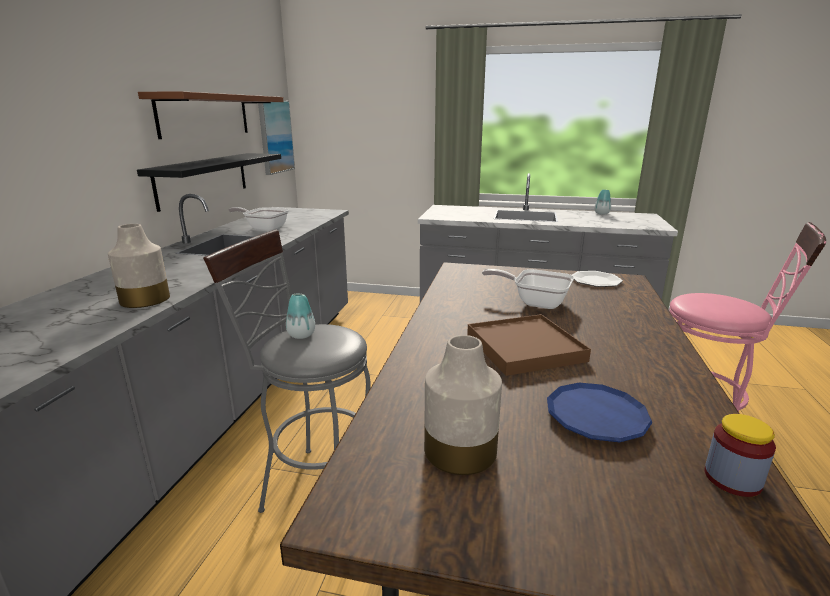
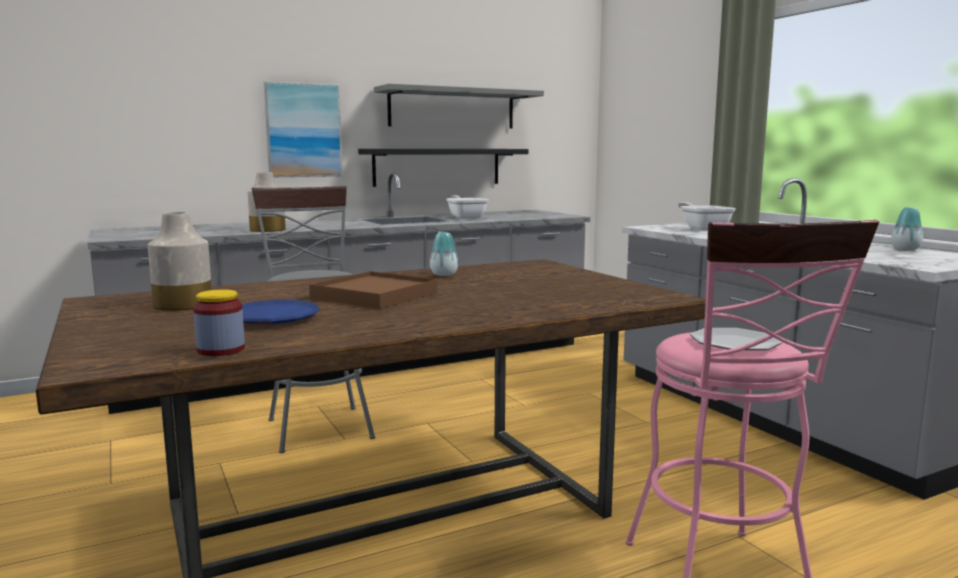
camera: 50 degrees right, 10 degrees down
(205, 115) = (452, 109): brown shelf -> grey shelf
(275, 136) = (562, 136): picture -> picture (303, 130)
(301, 335) = (314, 271): vase -> vase (444, 274)
(535, 302) = (497, 285): frying pan -> frying pan (703, 229)
(596, 280) = (627, 290): plate -> plate (734, 342)

